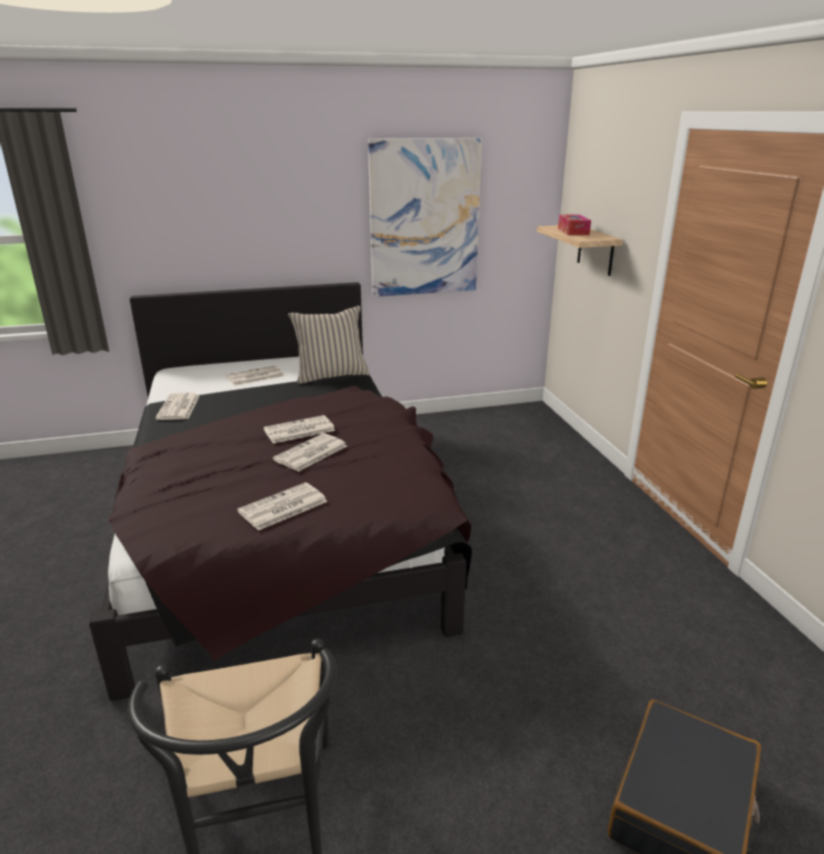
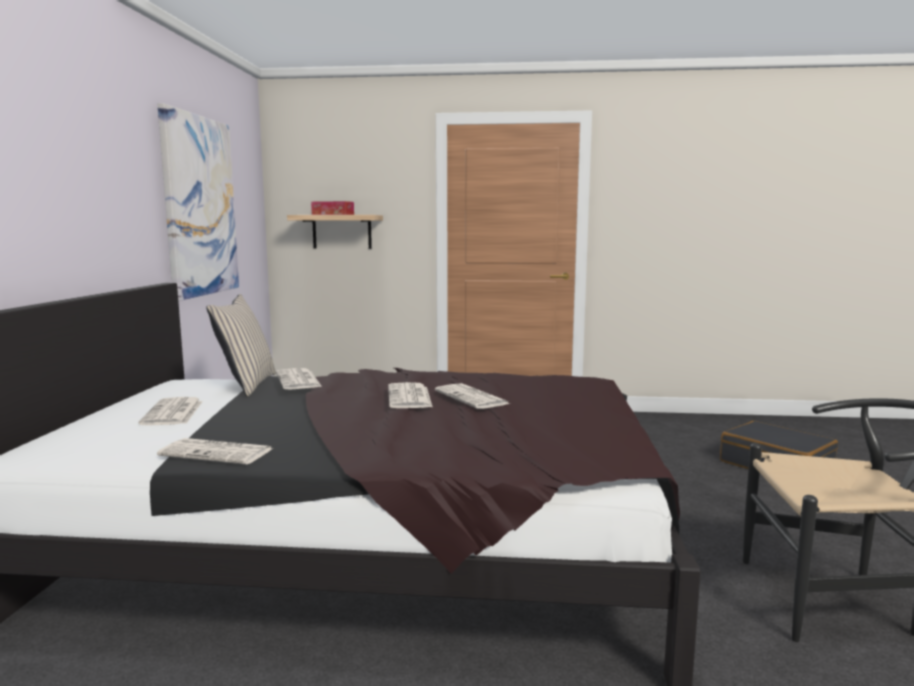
camera: 70 degrees left, 15 degrees down
(282, 507) = (582, 413): newspaper -> newspaper (299, 380)

